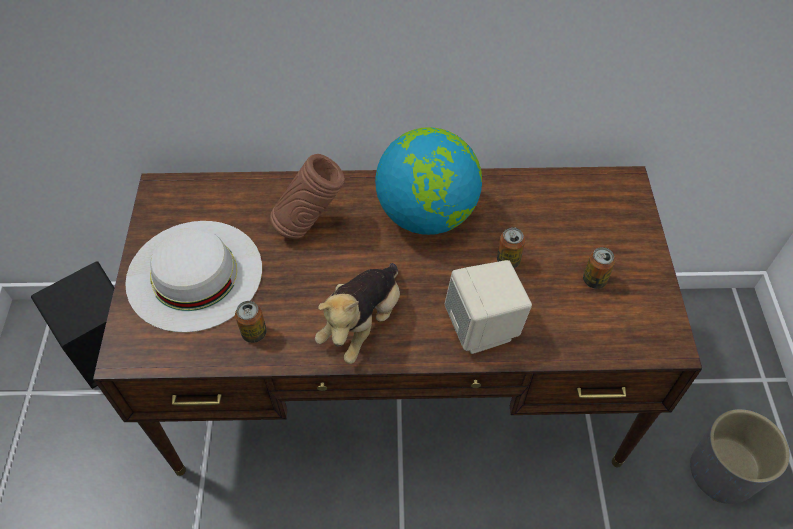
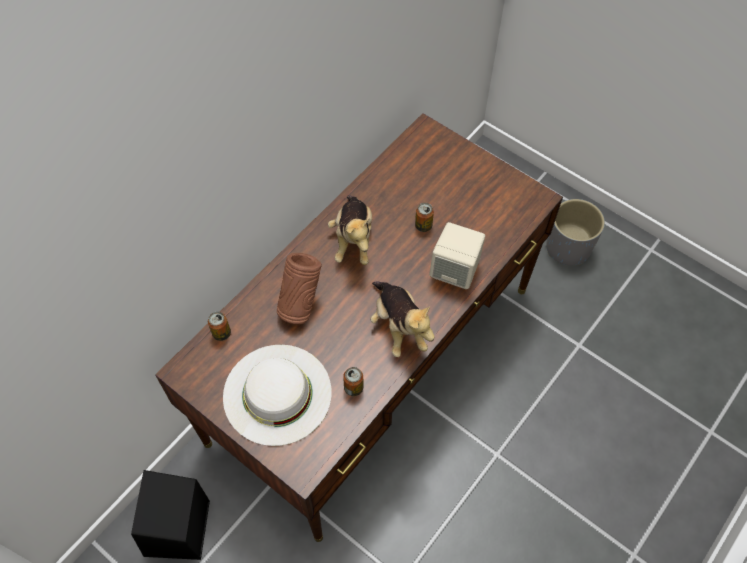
camera: 50 degrees left, 5 degrees up
(427, 214) = (353, 240): globe -> plush toy
(594, 280) = (473, 197): can -> can (221, 333)

